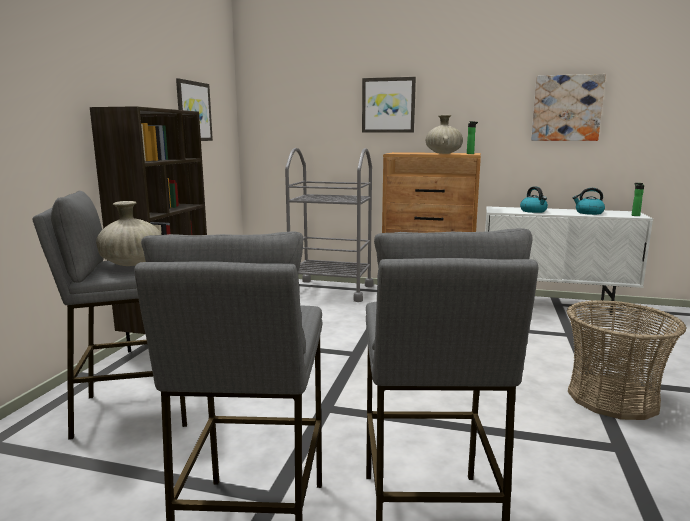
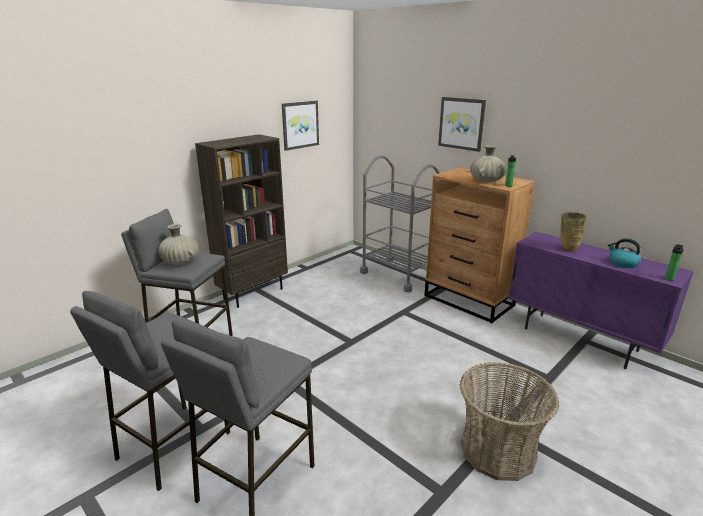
camera: 30 degrees right, 10 degrees up
(533, 211) = (567, 249): kettle -> beige vase
(554, 304) = (579, 340): white cabinet -> purple cabinet
(566, 108) = (628, 148): picture -> none

